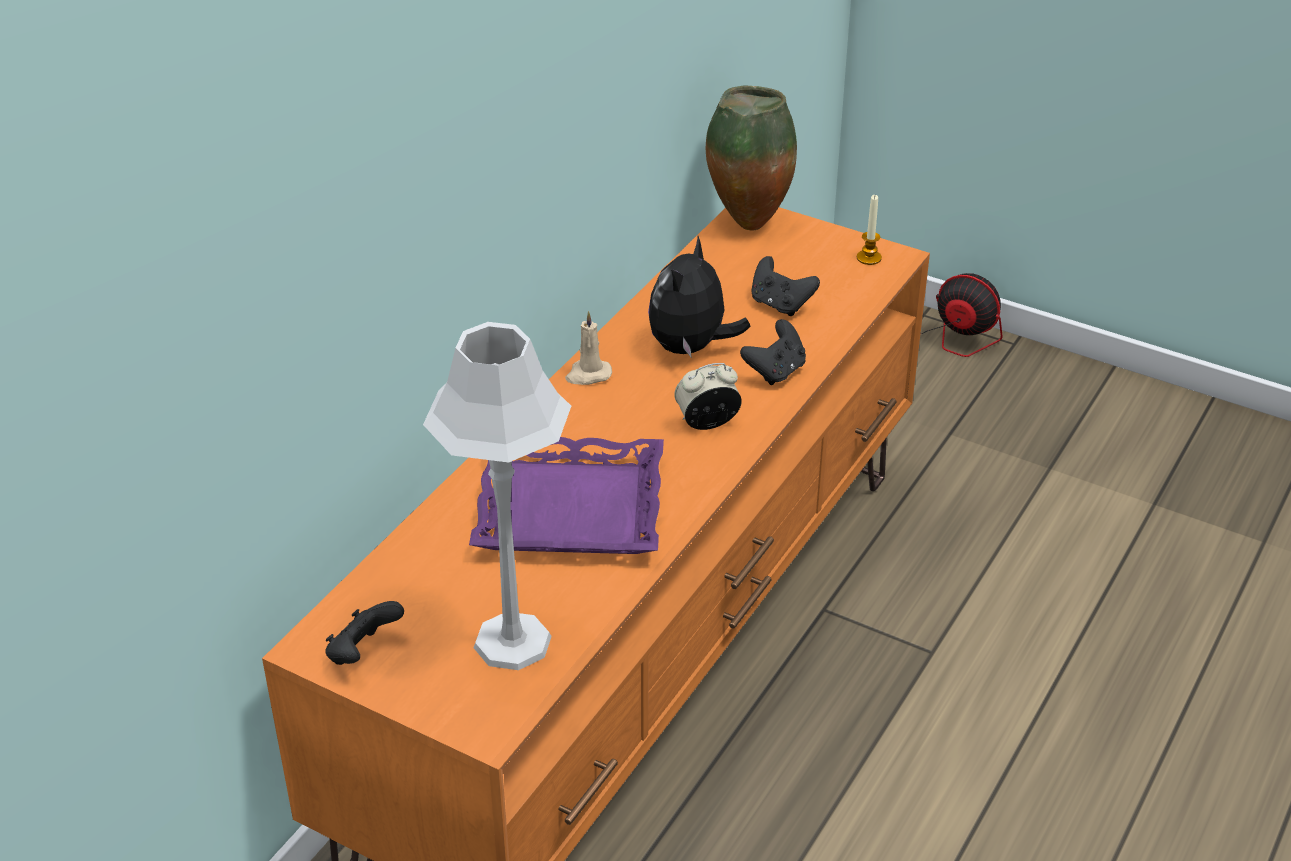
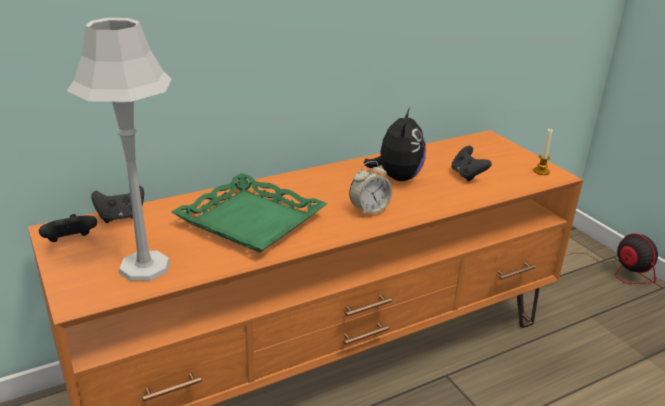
camera: 30 degrees right, 10 degrees down
(570, 507) = (252, 220): purple tray -> green tray
(588, 375) = (329, 172): beige candle -> none
(691, 348) = (396, 178): plush toy -> plush toy turned 135 degrees clockwise
(707, 423) = (369, 210): alarm clock -> alarm clock turned 135 degrees clockwise
(746, 222) = (483, 140): vase -> none
(775, 371) = (433, 201): black game controller -> black game controller (121, 217)

